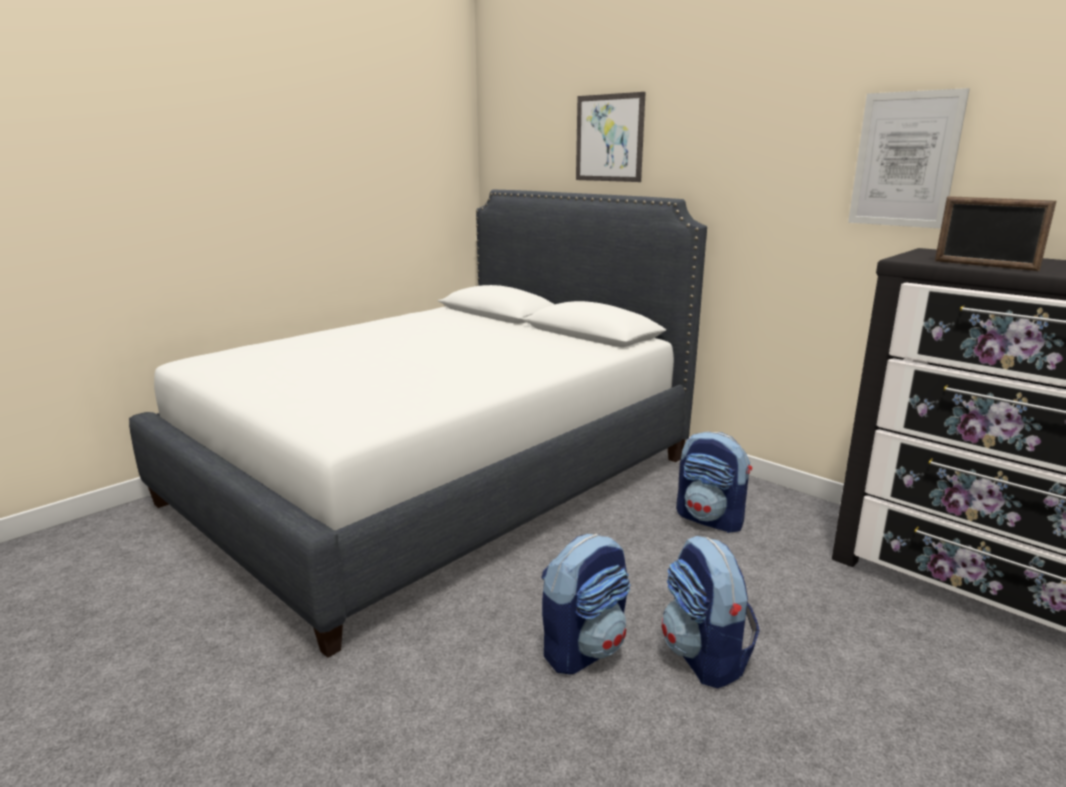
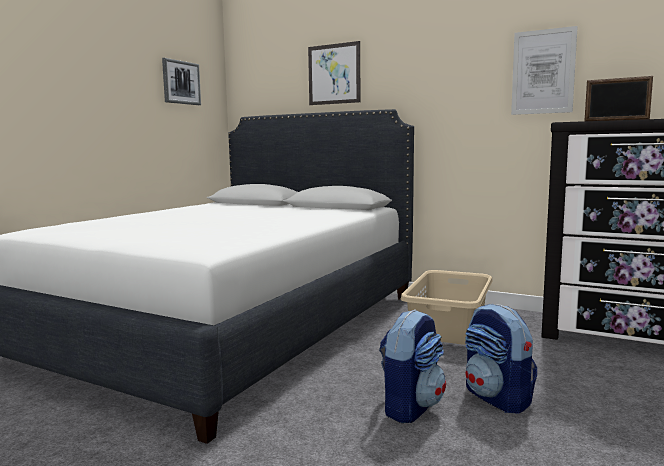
camera: 15 degrees left, 10 degrees down
(409, 147) = (181, 82): none -> picture
(710, 519) = (449, 326): backpack -> beige laundry basket

